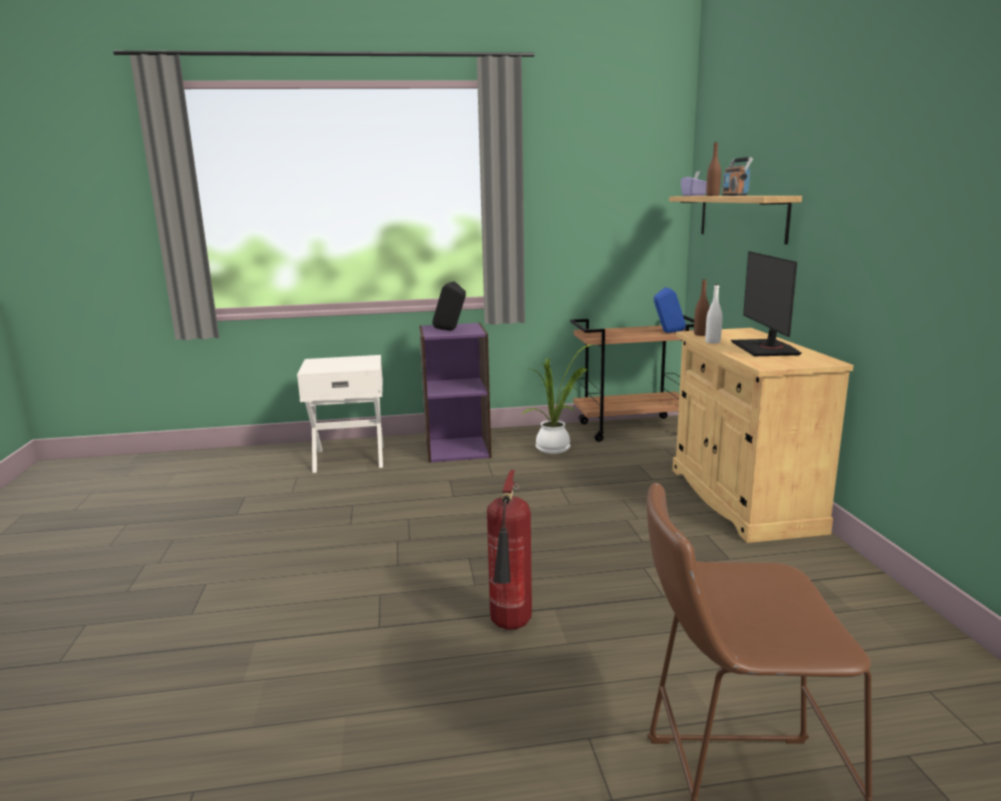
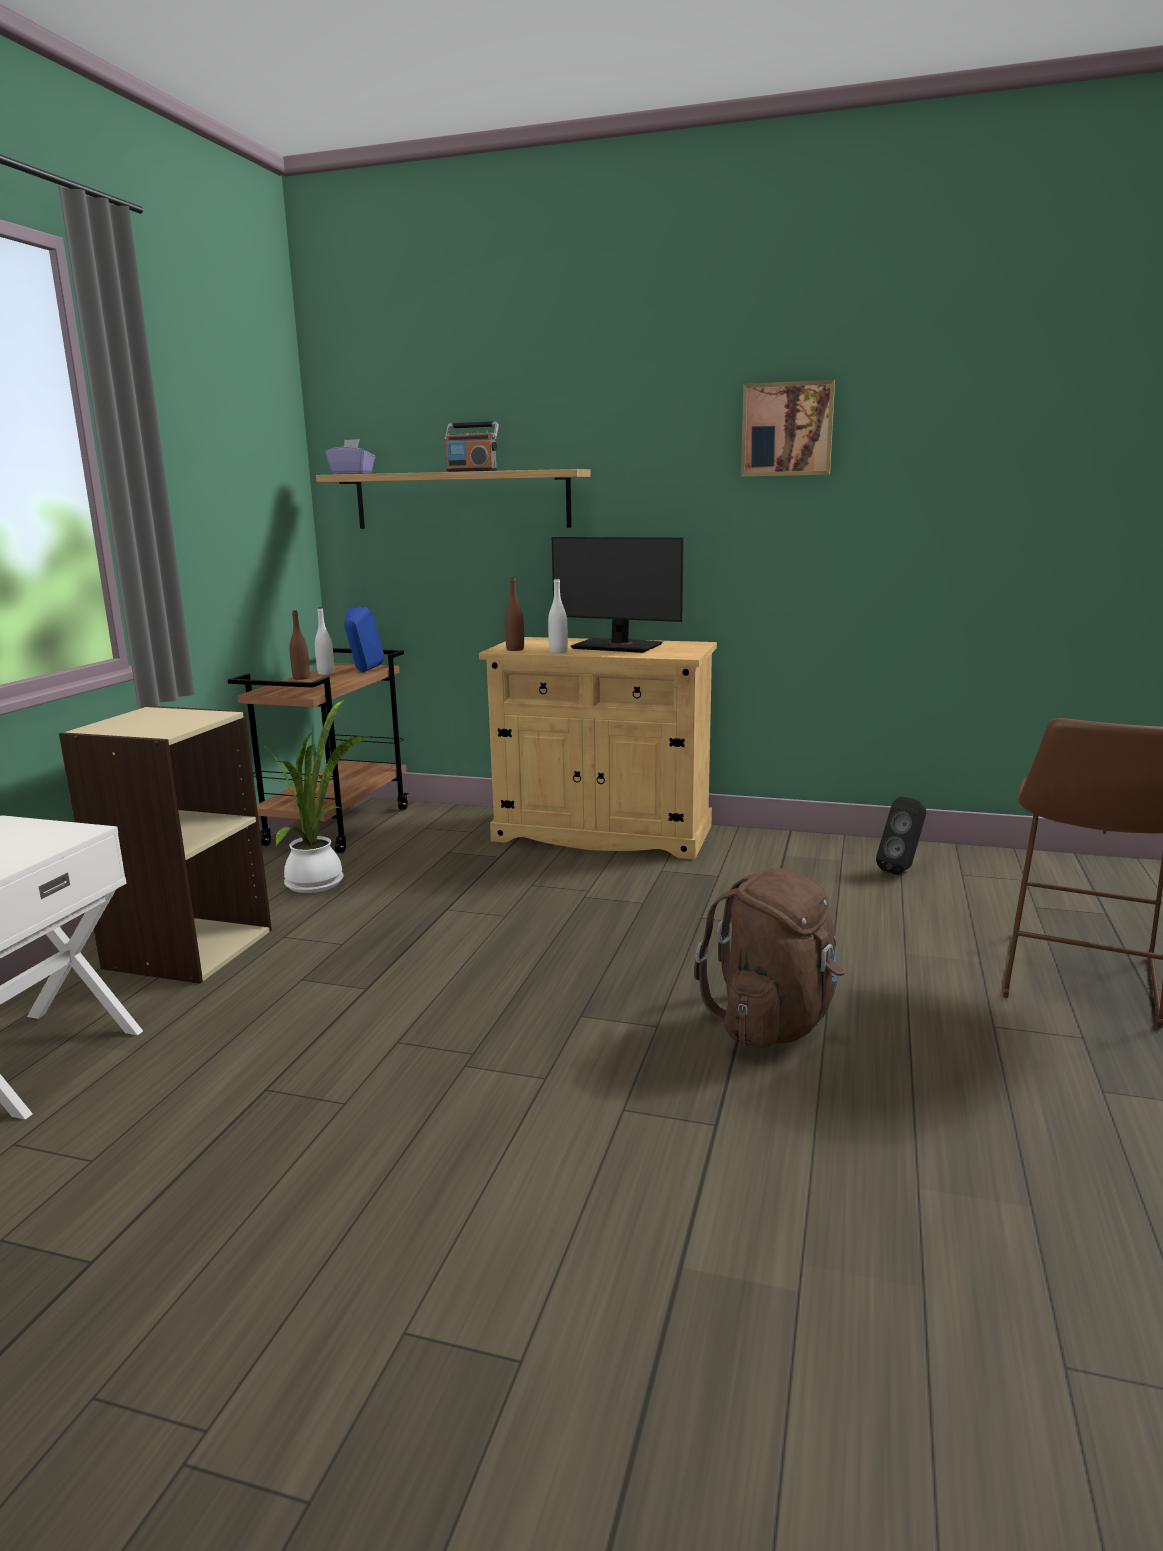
camera: 65 degrees left, 0 degrees up
(451, 330) = (164, 722): black speaker -> black speaker (902, 870)
(457, 449) = (188, 948): purple bookcase -> beige bookcase
(510, 626) = (774, 1023): fire extinguisher -> brown backpack
(649, 329) = (326, 673): none -> white bottle
(712, 195) = (414, 472): brown bottle -> brown bottle (301, 678)
(930, 158) = (787, 429): none -> picture

